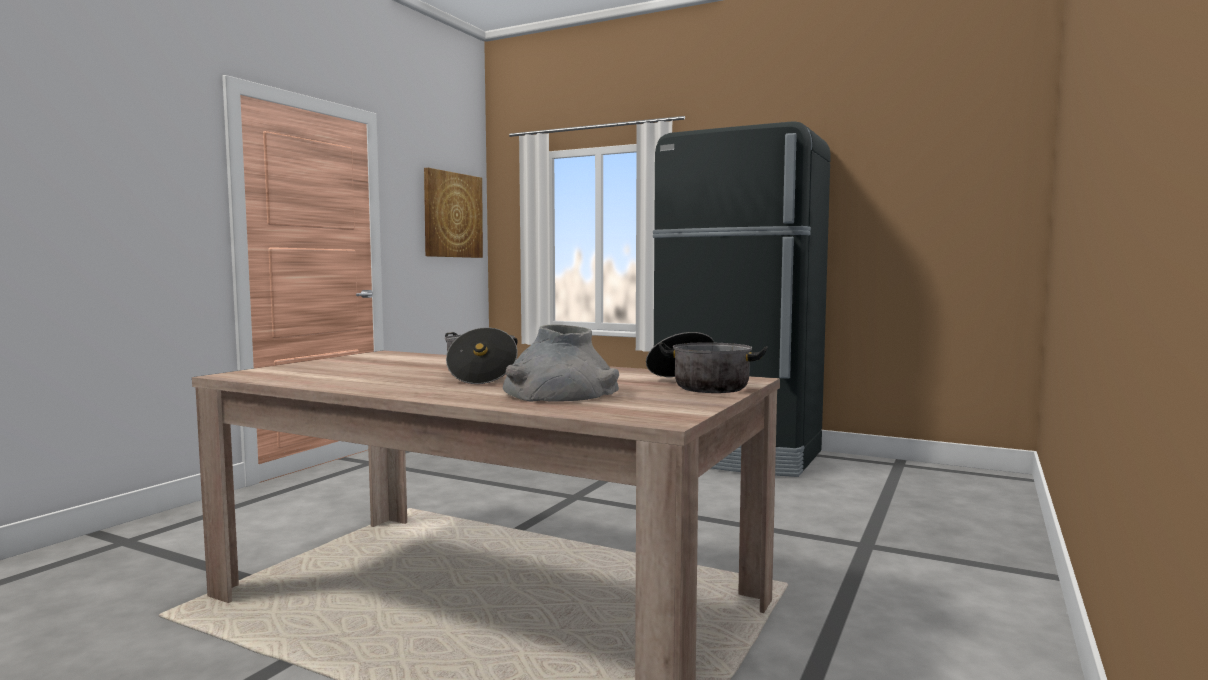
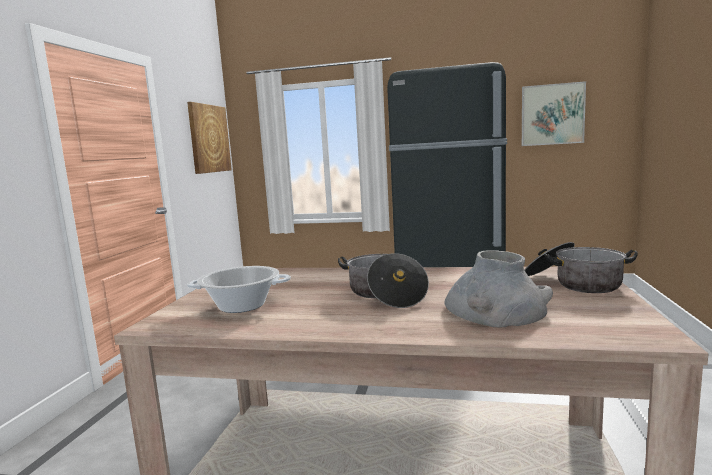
camera: 15 degrees left, 5 degrees up
(331, 371) = (242, 306): none -> cooking pot
(909, 199) = (552, 114): none -> picture

